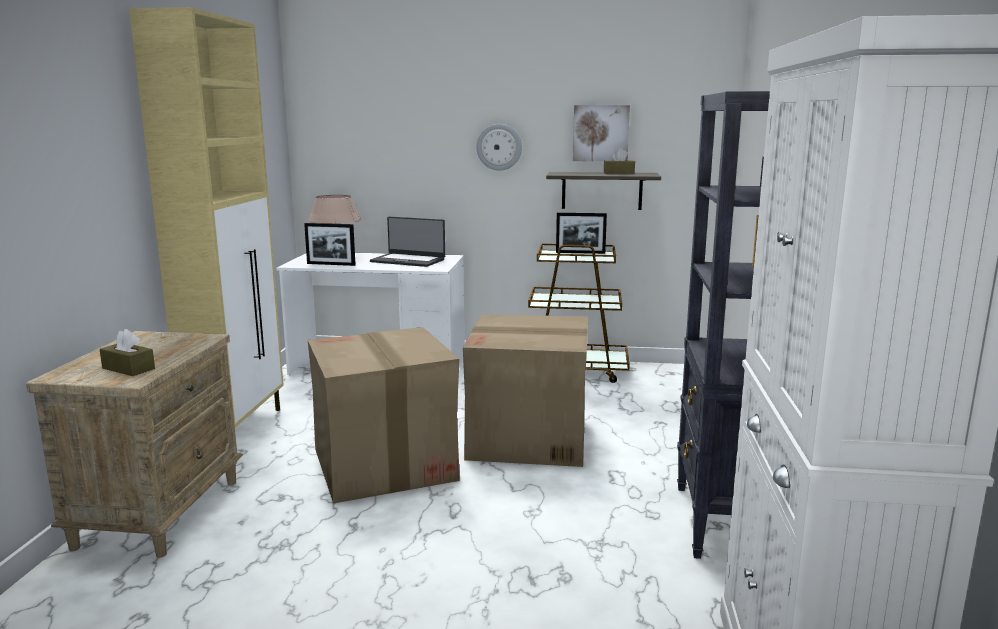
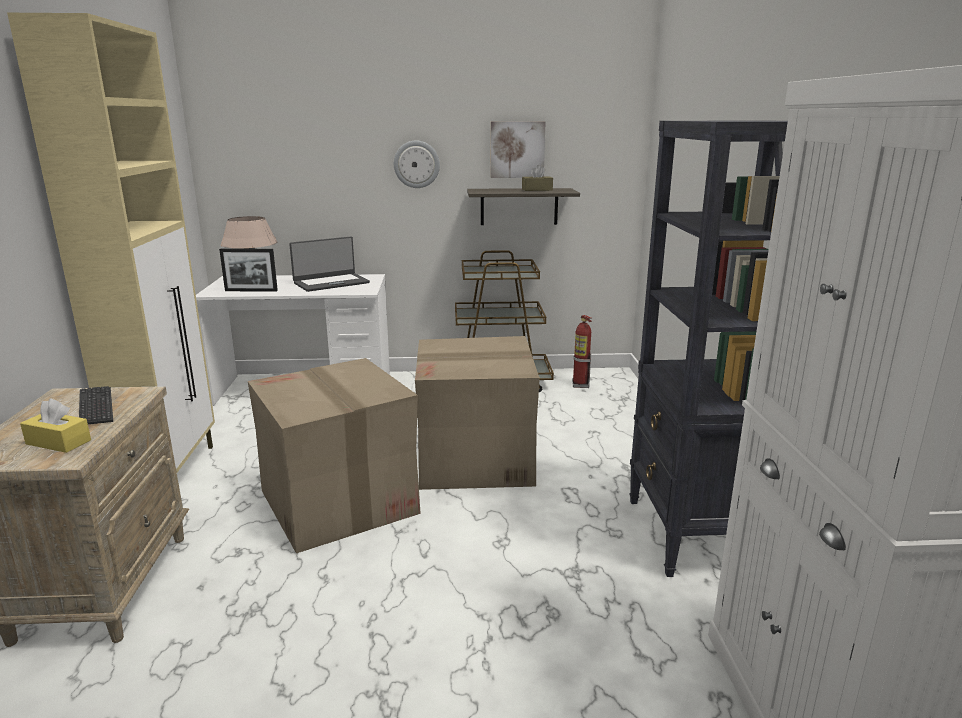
camera: 10 degrees left, 5 degrees up
(128, 368) = (58, 442): brown tissue box -> yellow tissue box
(166, 346) = (96, 407): none -> keyboard
(408, 260) = (331, 283): laptop -> laptop turned 45 degrees counterclockwise
(580, 253) = (501, 268): picture frame -> none
(660, 379) = (580, 385): none -> fire extinguisher

